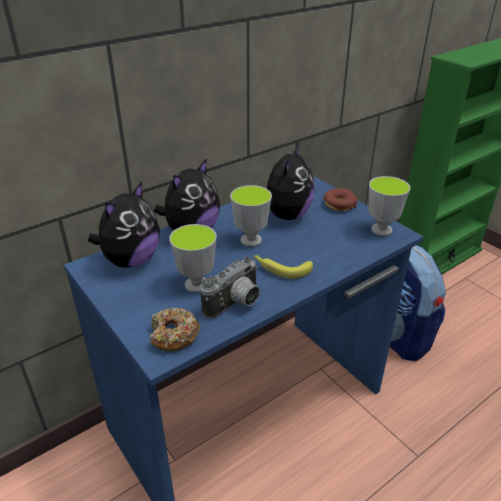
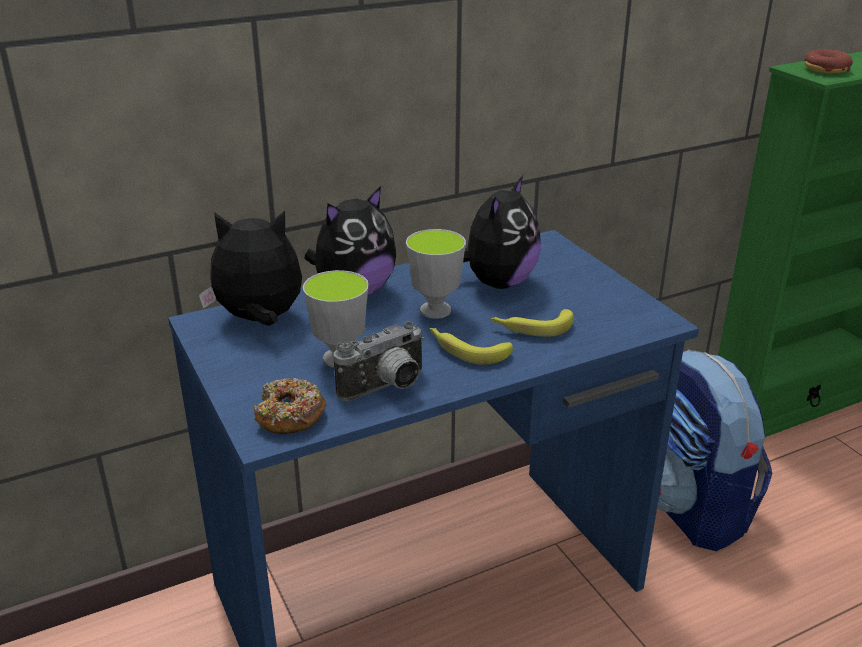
camera: 10 degrees right, 5 degrees down
(131, 260) = (259, 320): plush toy -> plush toy turned 135 degrees counterclockwise
(318, 247) = (531, 328): none -> banana
(339, 204) = (584, 275): donut -> donut (826, 69)
(381, 230) = (636, 314): cup -> none

